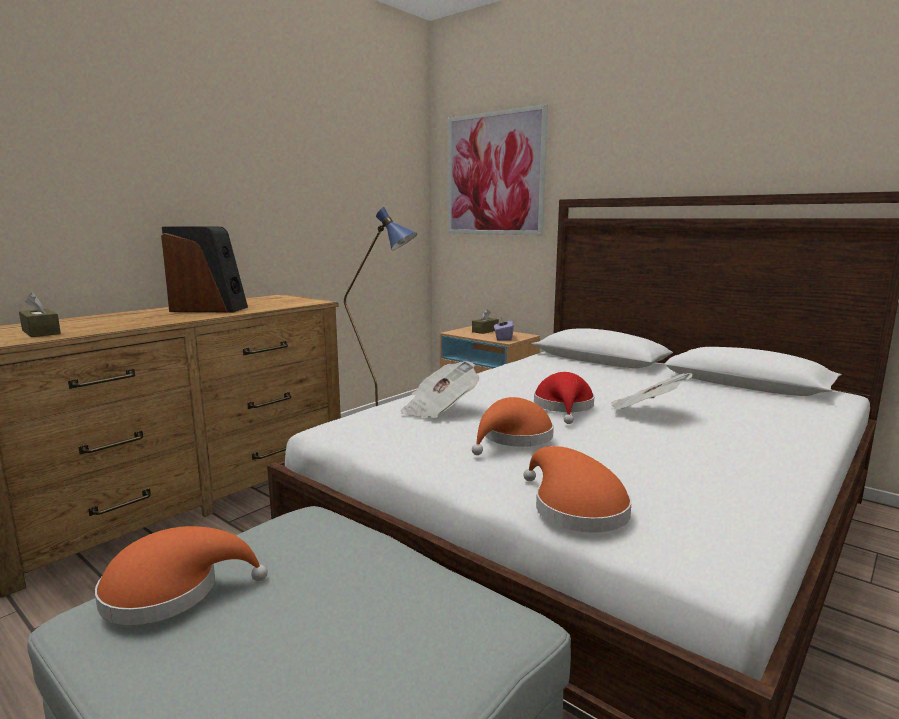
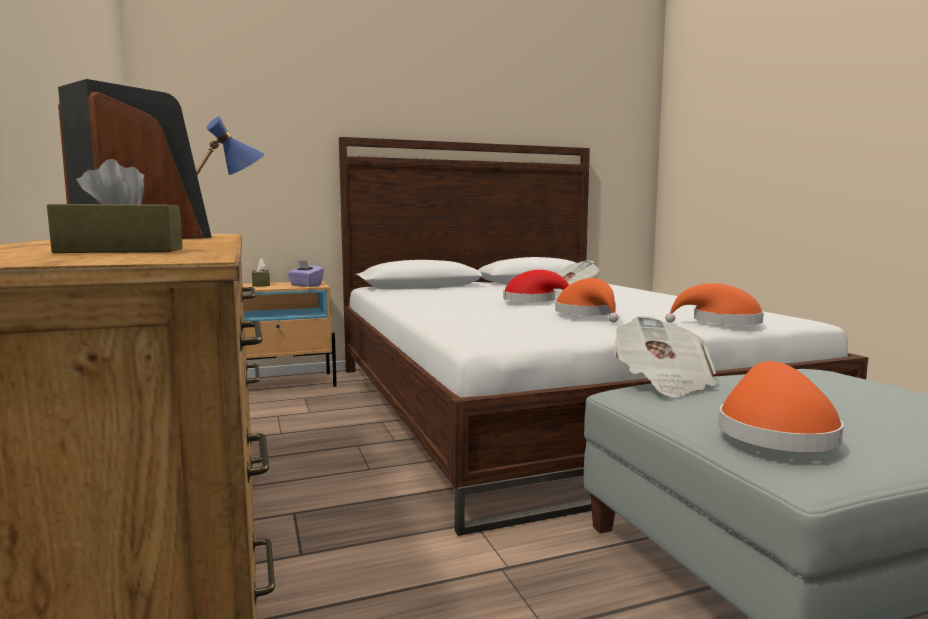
camera: 60 degrees left, 5 degrees down
(439, 409) = (493, 315): newspaper -> newspaper (663, 382)
(494, 174) = (241, 103): picture -> none

